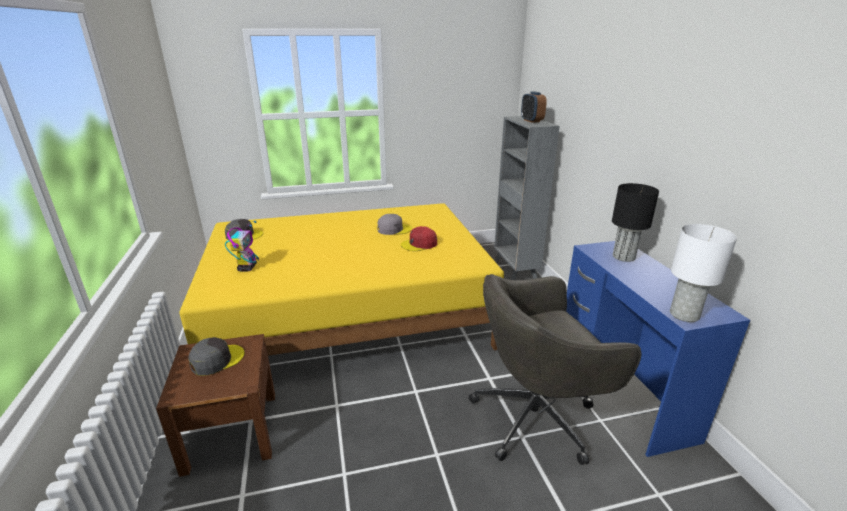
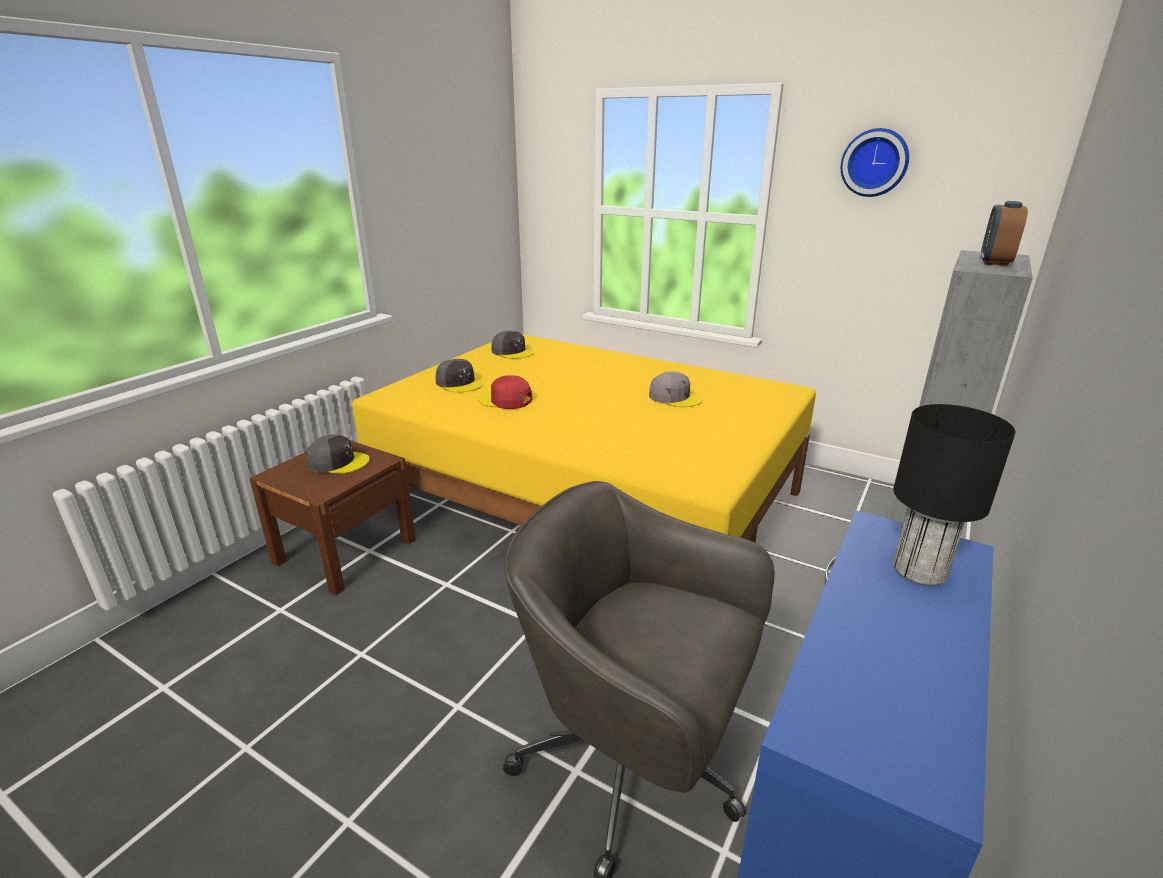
camera: 45 degrees right, 0 degrees up
(247, 267) = (459, 383): toy robot -> grey cap
(419, 244) = (673, 426): red cap -> red cap (505, 400)
(439, 74) = (875, 162): none -> wall clock
(683, 315) = (821, 721): white table lamp -> none

